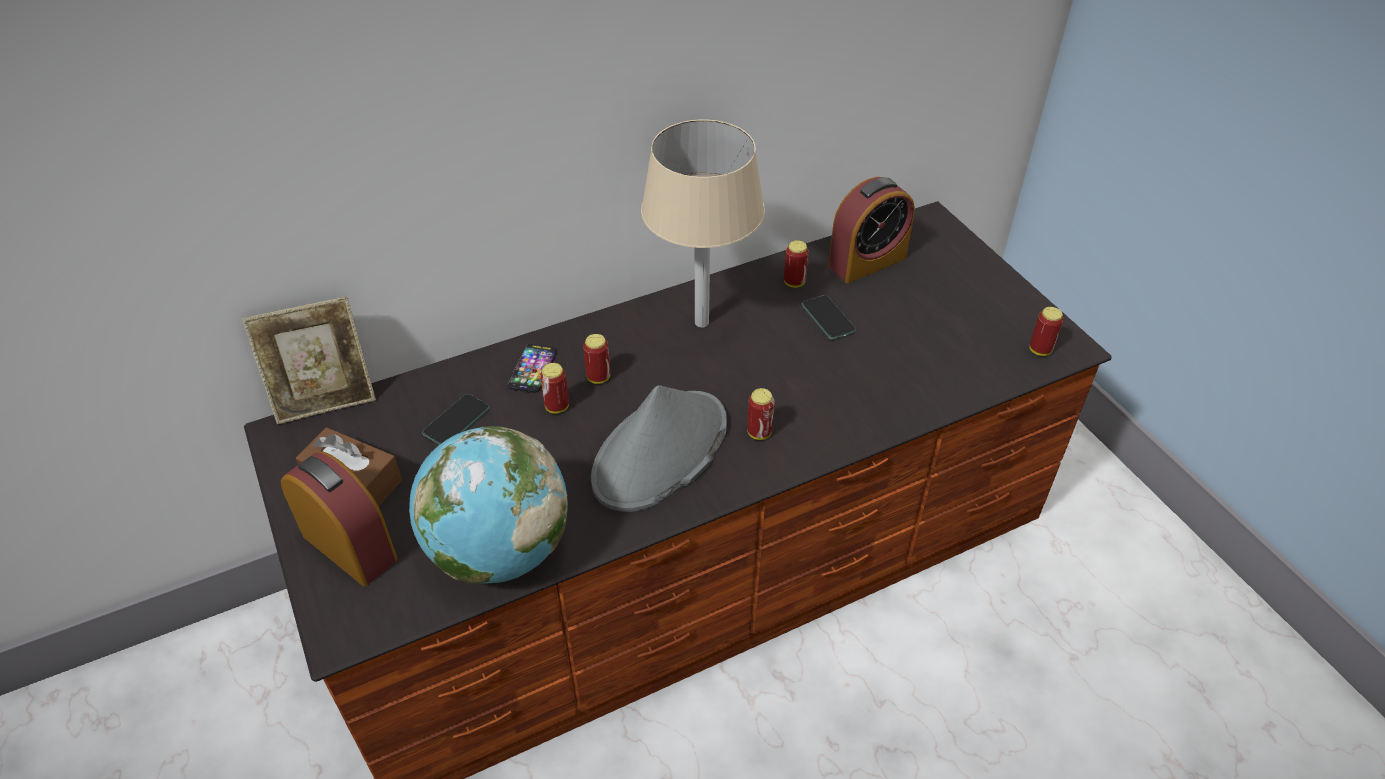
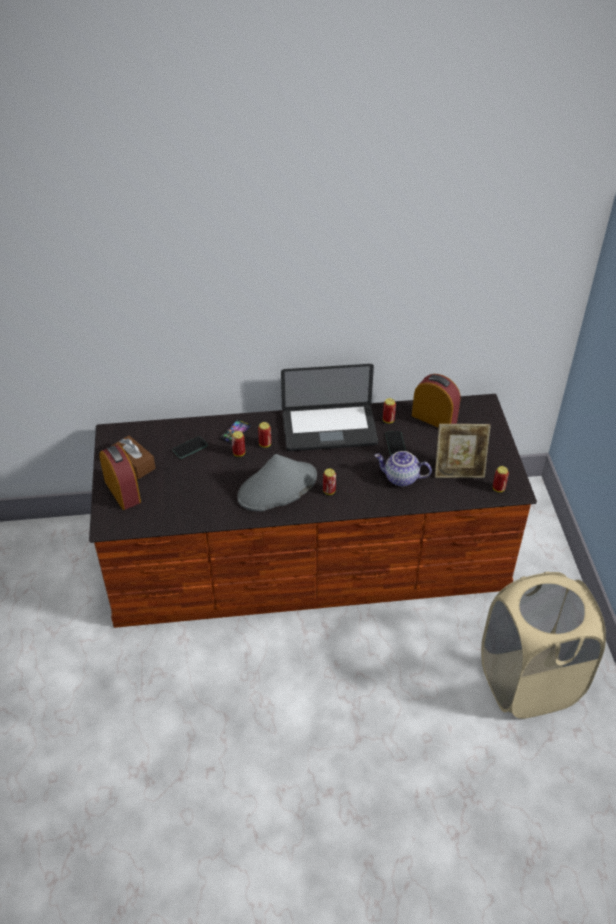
camera: 20 degrees right, 0 degrees up
(326, 399) = (135, 422): picture frame -> picture frame (459, 471)
(499, 551) = (185, 511): globe -> none
(702, 322) = (329, 429): beige table lamp -> laptop
(867, 262) = (434, 418): alarm clock -> alarm clock turned 135 degrees counterclockwise
(871, 376) = (400, 478): none -> teapot
(1151, 666) = (529, 682): none -> beige laundry basket

